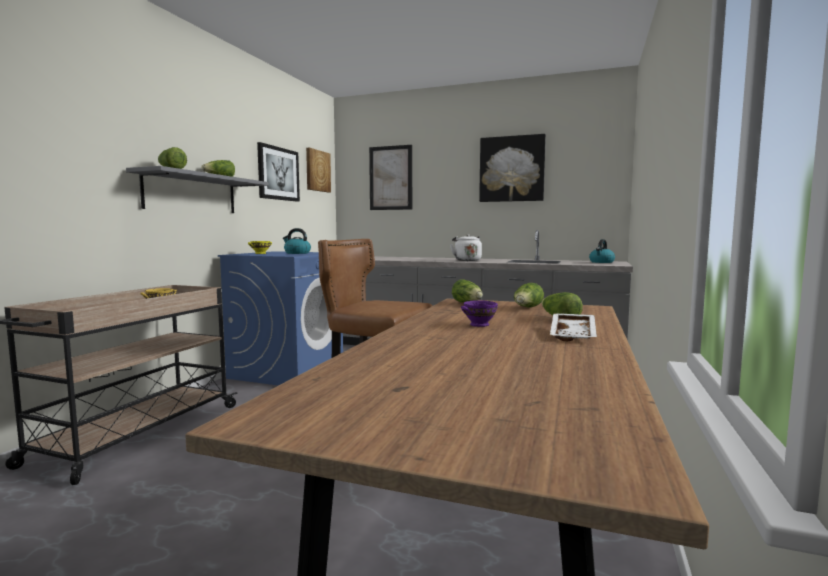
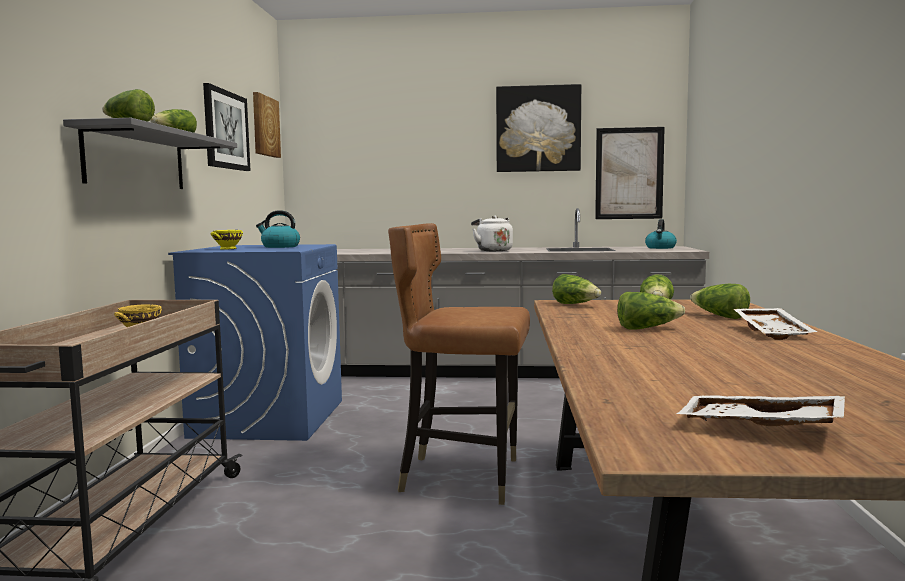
camera: 15 degrees left, 0 degrees up
(375, 413) = (759, 428): none -> white tray
(390, 178) = (368, 138): picture -> picture (629, 173)
(478, 325) = (647, 328): purple bowl -> lettuce

